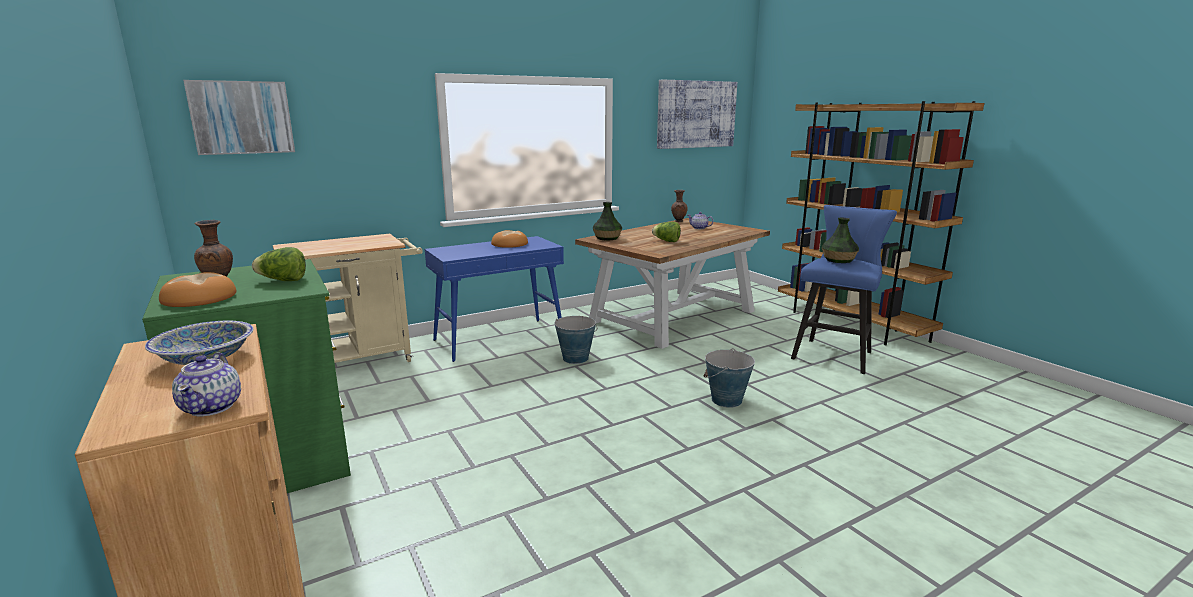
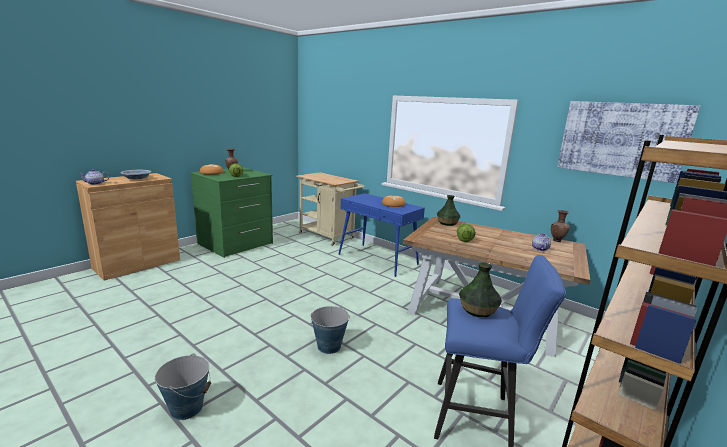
camera: 70 degrees right, 0 degrees up
(242, 117) = (321, 115): picture -> none
(575, 358) = (366, 284): bucket -> bucket (187, 407)

